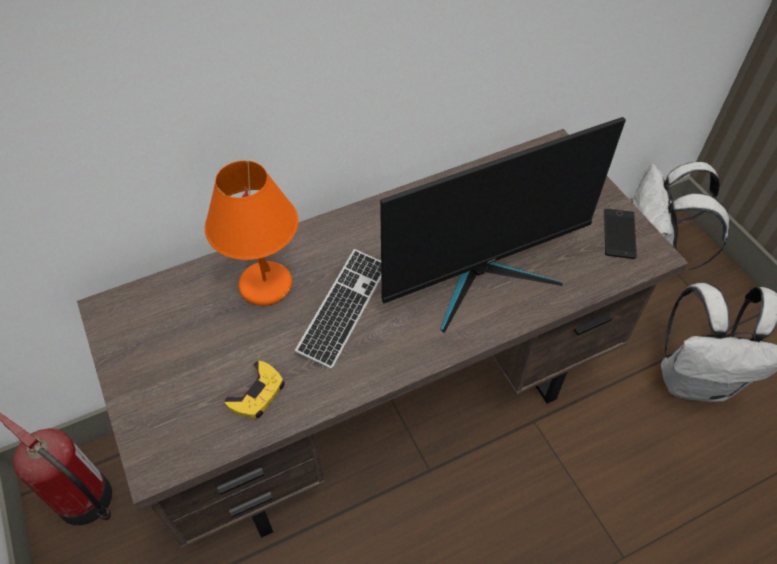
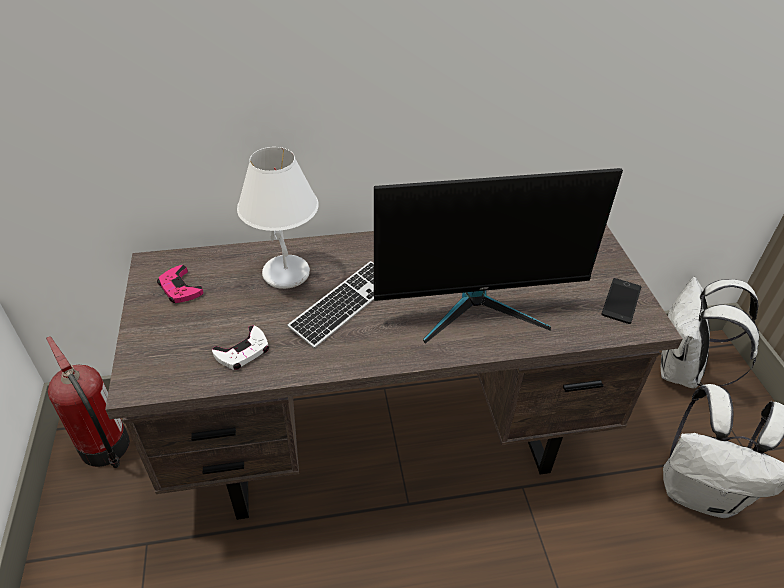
camera: 15 degrees right, 10 degrees down
(153, 333) = (180, 288): none -> pink game controller
(257, 393) = (243, 352): yellow game controller -> white game controller
(267, 285) = (287, 274): orange table lamp -> white table lamp

